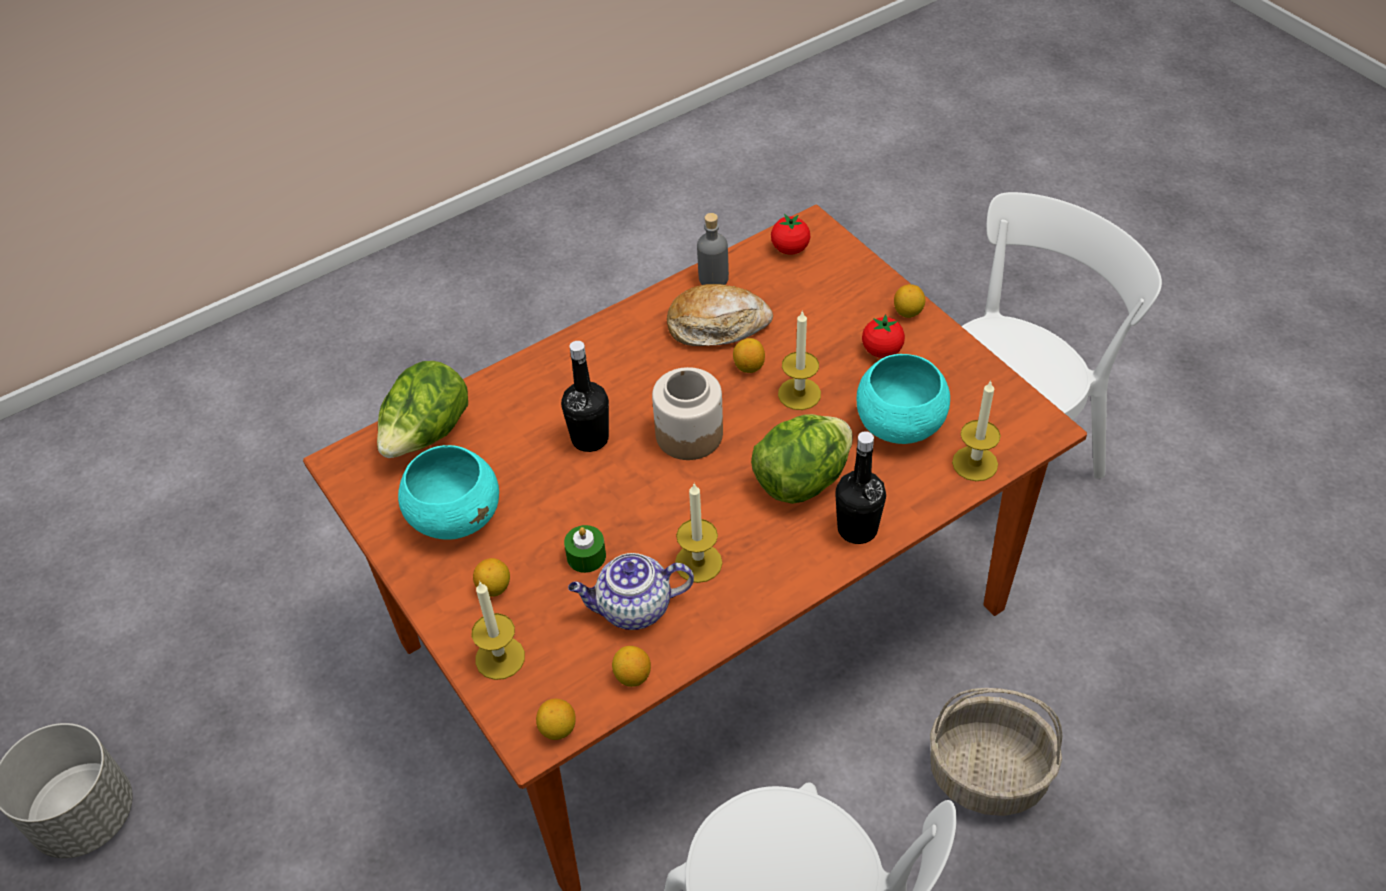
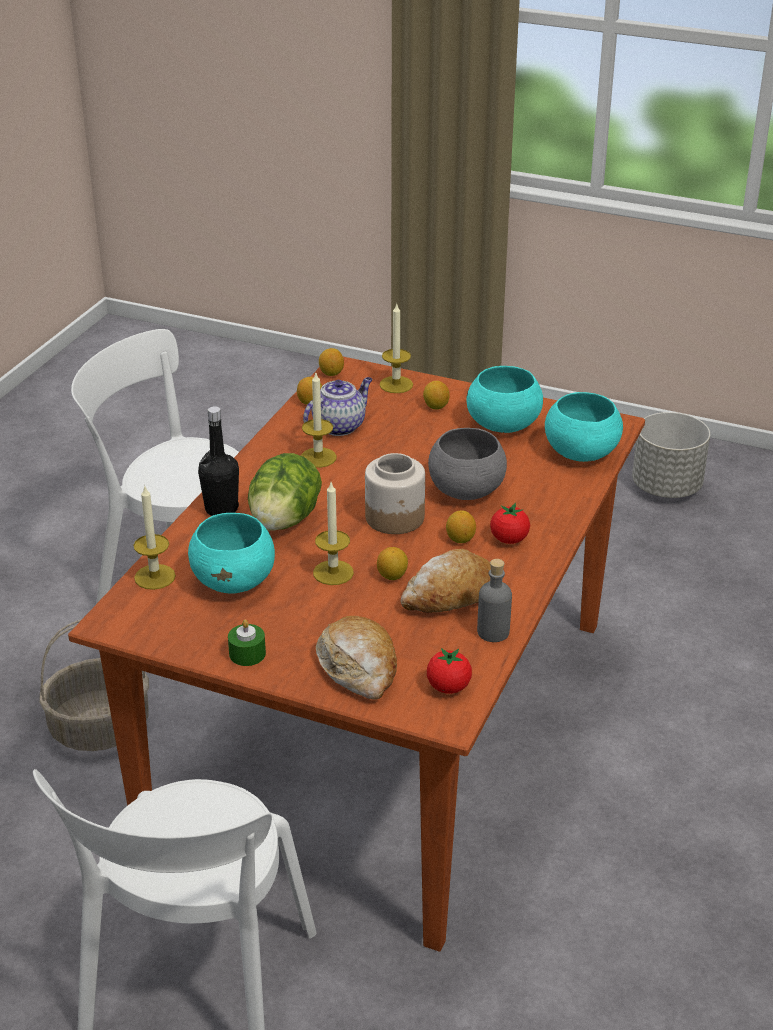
camera: 145 degrees right, 15 degrees down
(427, 435) = (580, 453): lettuce -> turquoise bowl
(586, 556) = (395, 437): green candle -> green candle (247, 654)
(590, 438) = (465, 490): black bottle -> grey bowl
(847, 291) = (359, 668): none -> bread
(882, 350) = (288, 629): tomato -> tomato (509, 539)
(908, 312) = (286, 671): lemon -> lemon (460, 539)

